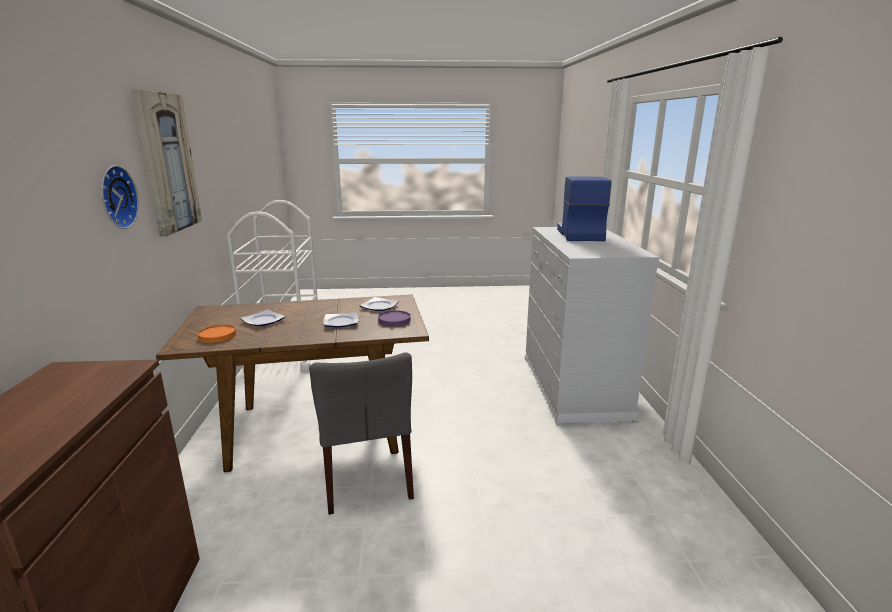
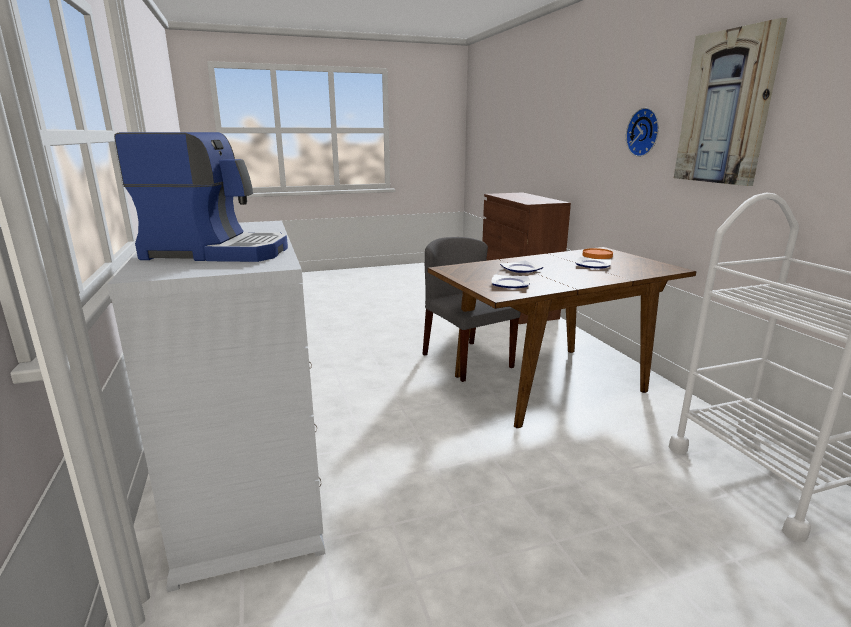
camera: 165 degrees right, 0 degrees up
(394, 320) = (473, 274): purple plate -> none
(578, 234) = (217, 252): coffee machine -> coffee machine turned 75 degrees counterclockwise

